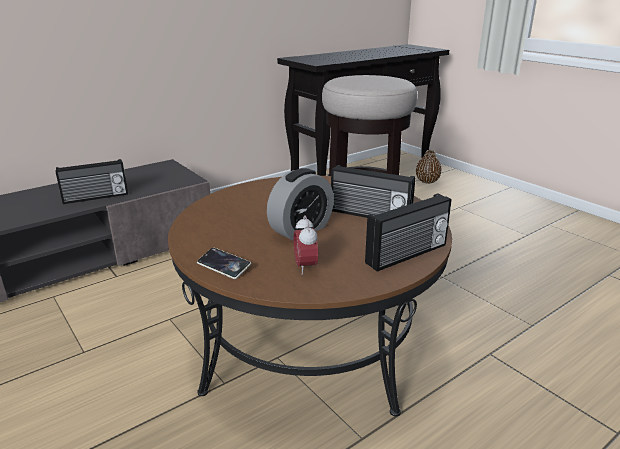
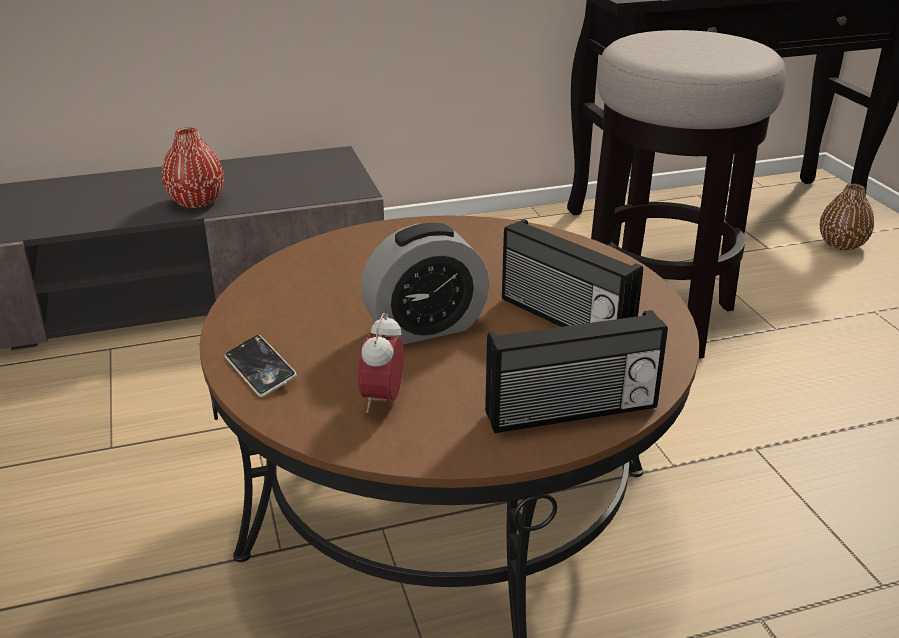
camera: 20 degrees right, 5 degrees up
(96, 197) = (196, 201): radio -> red vase

